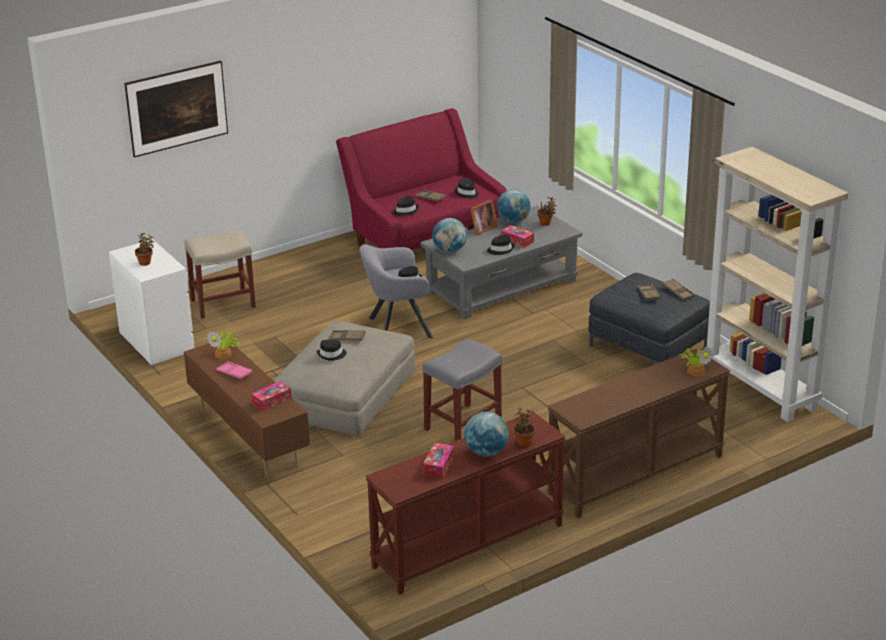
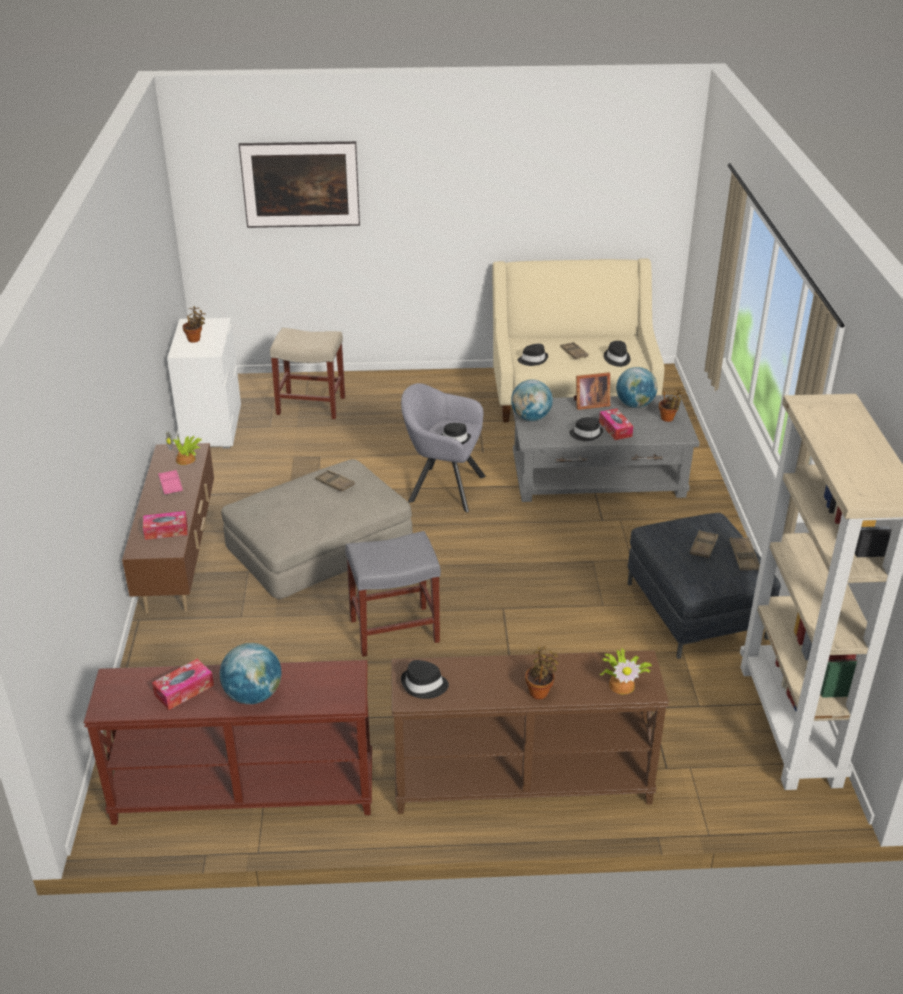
camera: 30 degrees right, 5 degrees up
(331, 355) = (299, 497): black hat -> black hat (424, 685)
(425, 237) = (571, 395): red sofa -> beige sofa
(524, 442) = (309, 700): potted plant -> potted plant (540, 691)

